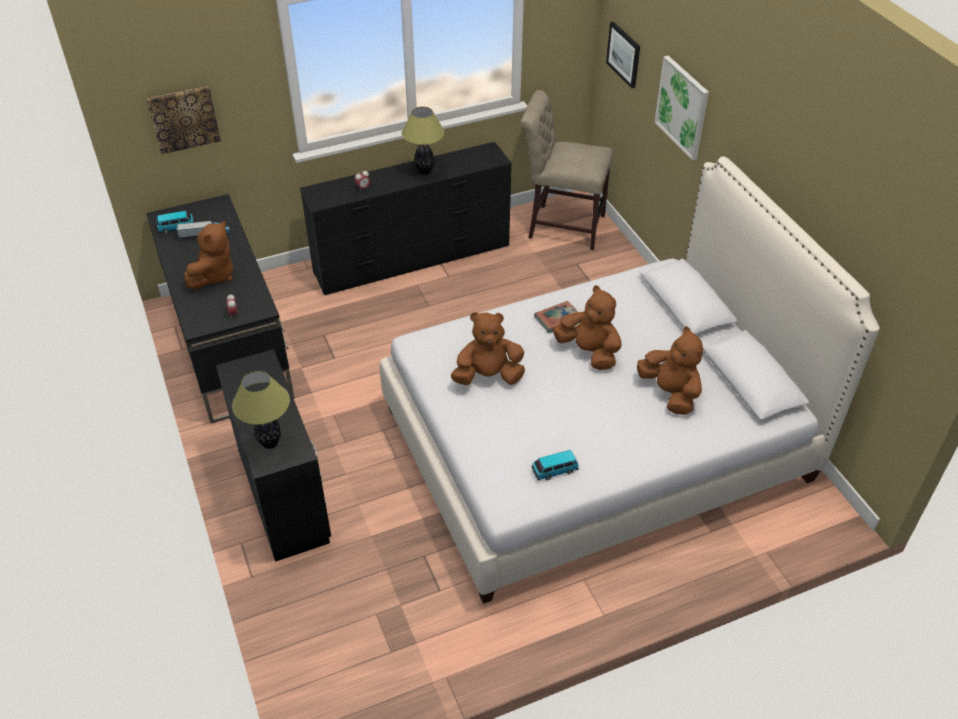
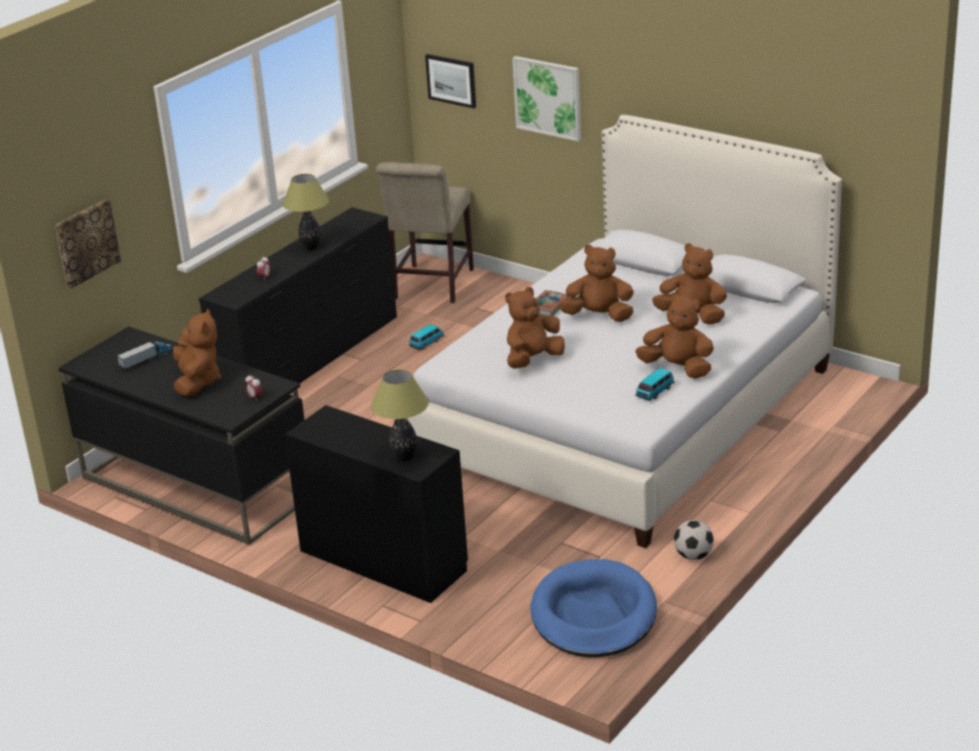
camera: 30 degrees left, 15 degrees down
(176, 227) = (107, 365): toy car -> toy car (426, 343)
(378, 655) = (593, 615): none -> blue dog bed
(514, 637) = (693, 556): none -> football
(562, 225) = (431, 286): beige chair -> beige chair turned 60 degrees counterclockwise
(600, 452) = (678, 368): none -> brown plush toy

